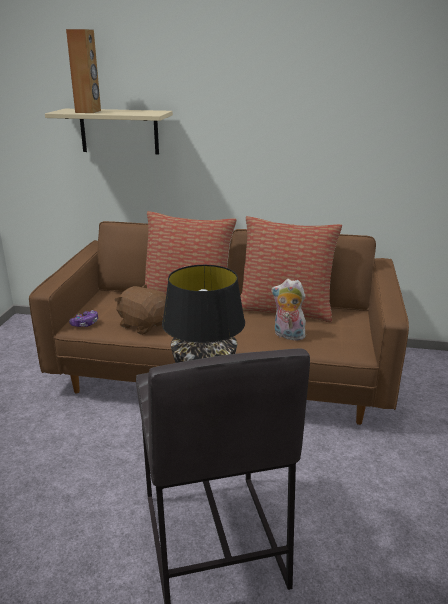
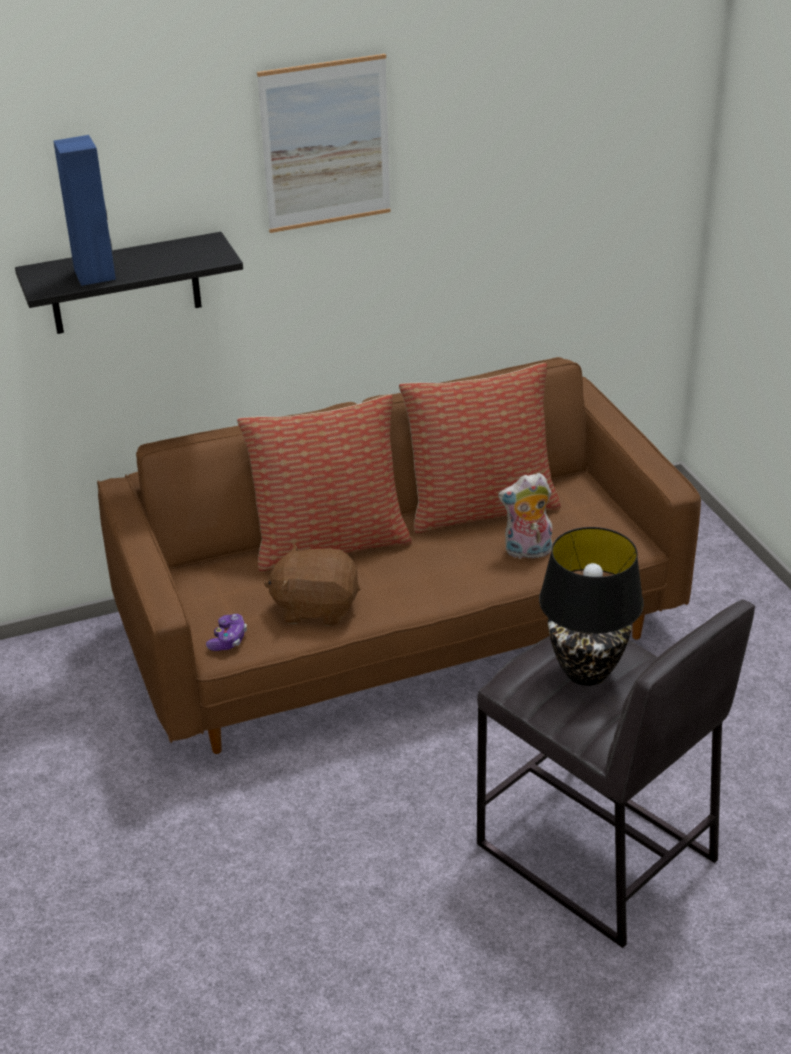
camera: 30 degrees left, 10 degrees up
(88, 111) = (95, 274): brown speaker -> blue speaker
(119, 131) = (125, 284): beige shelf -> black shelf
(236, 67) = (326, 144): none -> picture

